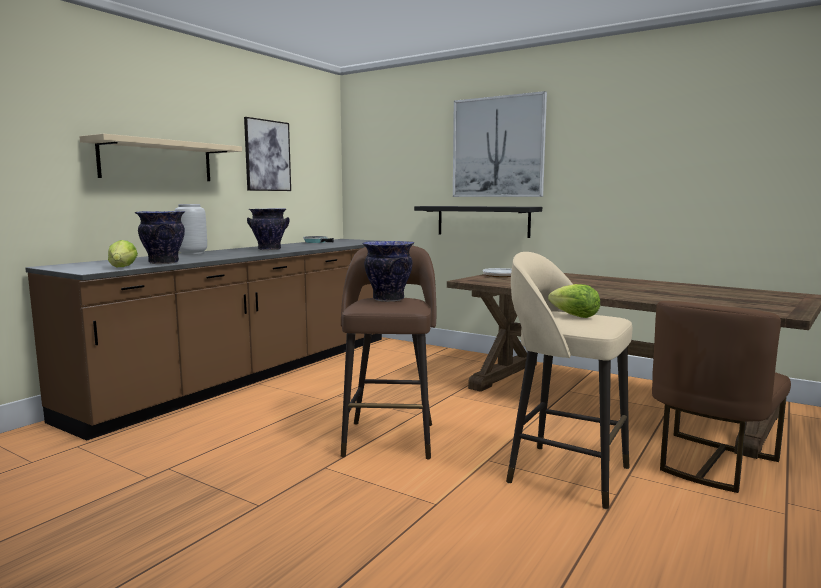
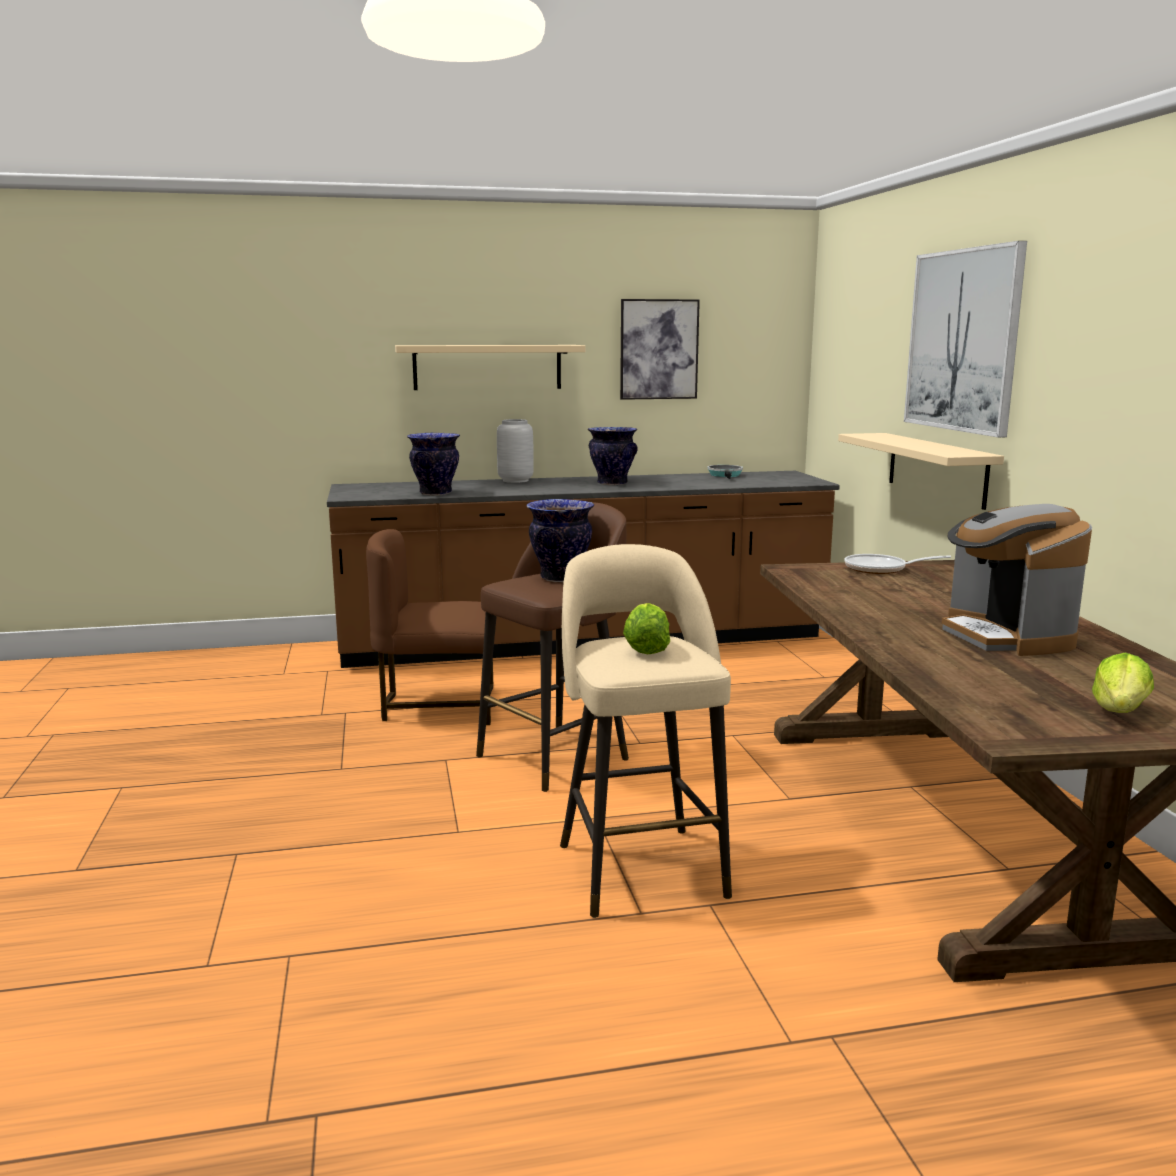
camera: 45 degrees right, 5 degrees up
(122, 267) = (382, 496): lettuce -> lettuce (1119, 712)
(482, 221) = (936, 469): black shelf -> beige shelf
(644, 287) = (1006, 637): none -> coffee machine
(710, 463) = (861, 949): brown chair -> brown chair (438, 706)

